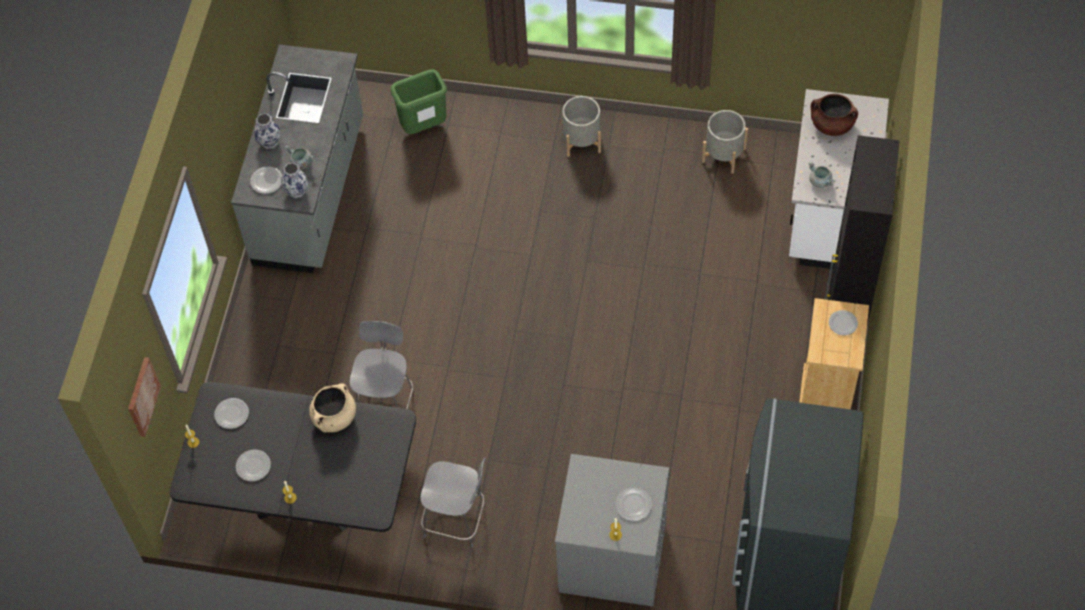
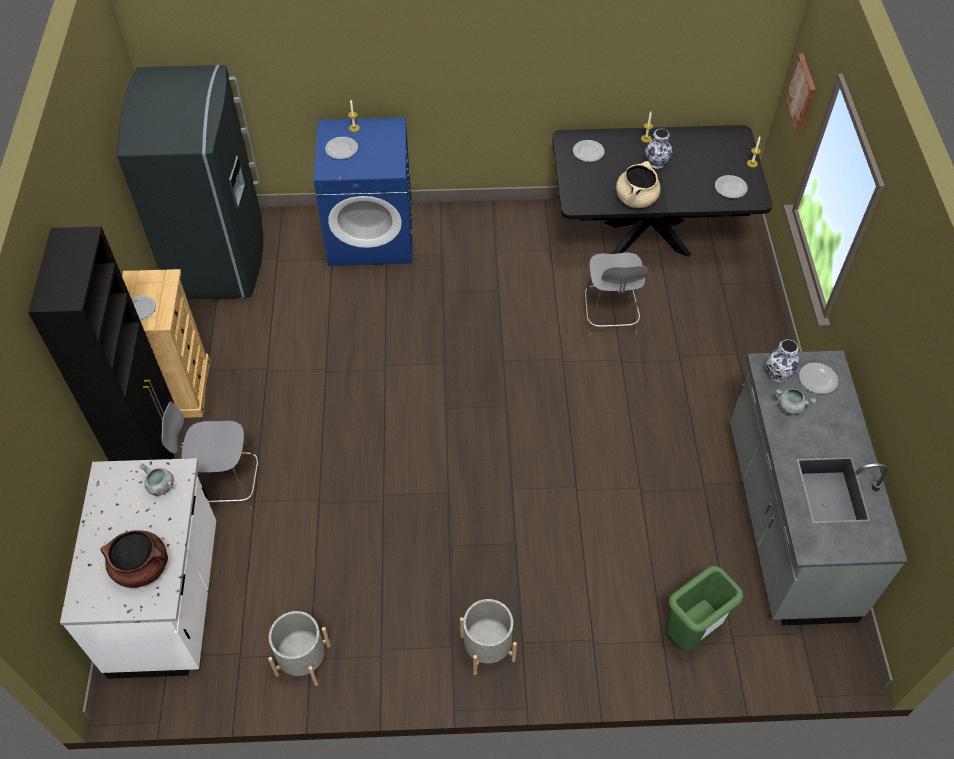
camera: 165 degrees right, 5 degrees down
(253, 466) = (690, 154): plate -> plate (588, 152)
(269, 142) = (842, 425): vase -> vase (657, 163)
(457, 520) = (512, 242): grey chair -> grey chair (226, 486)
(611, 558) = (371, 235): grey washing machine -> blue washing machine

